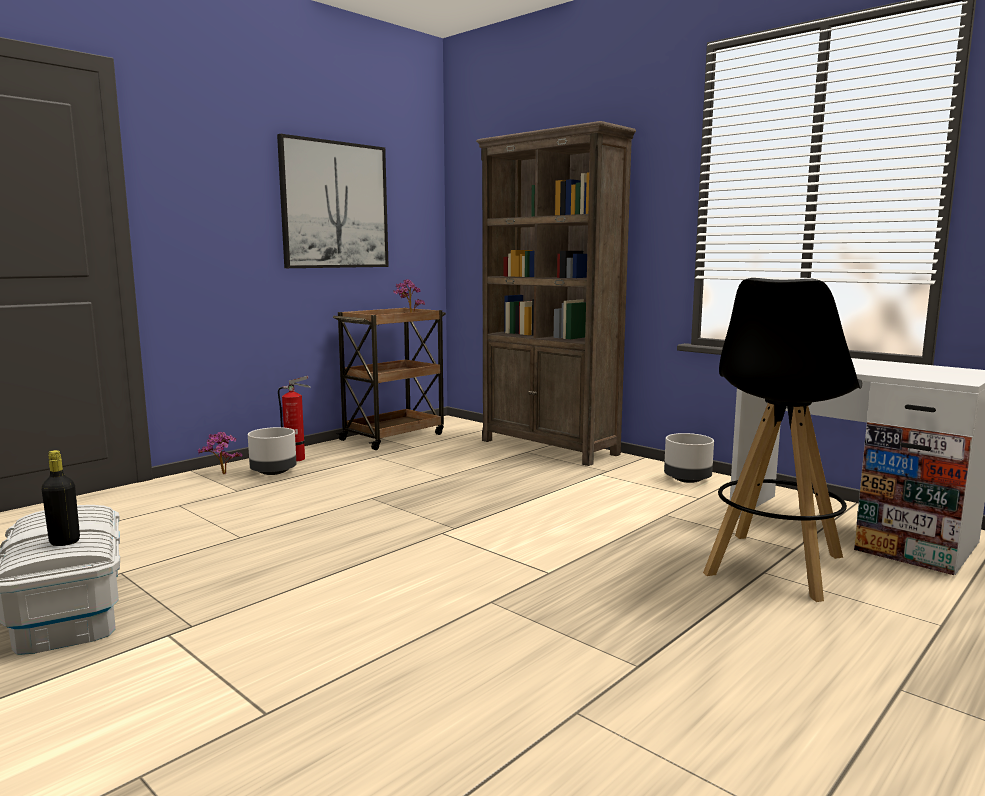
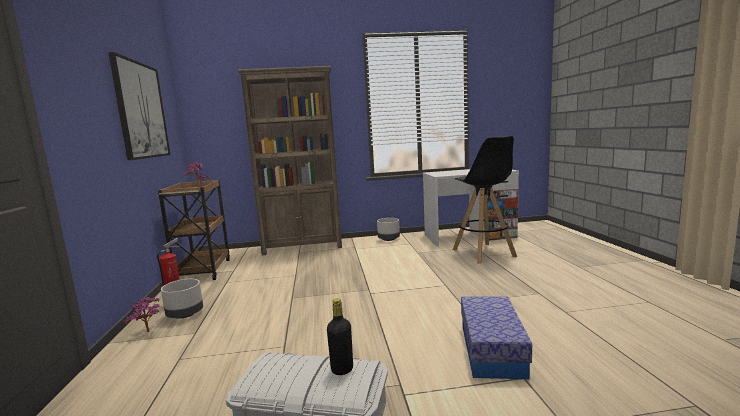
camera: 50 degrees left, 0 degrees up
(337, 667) = (491, 350): none -> storage box

